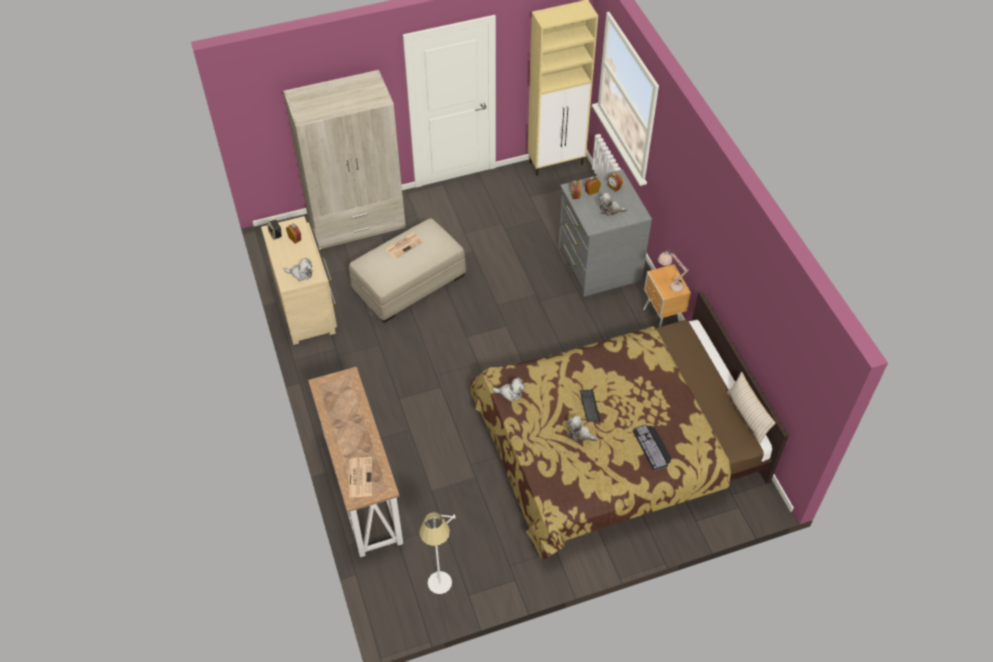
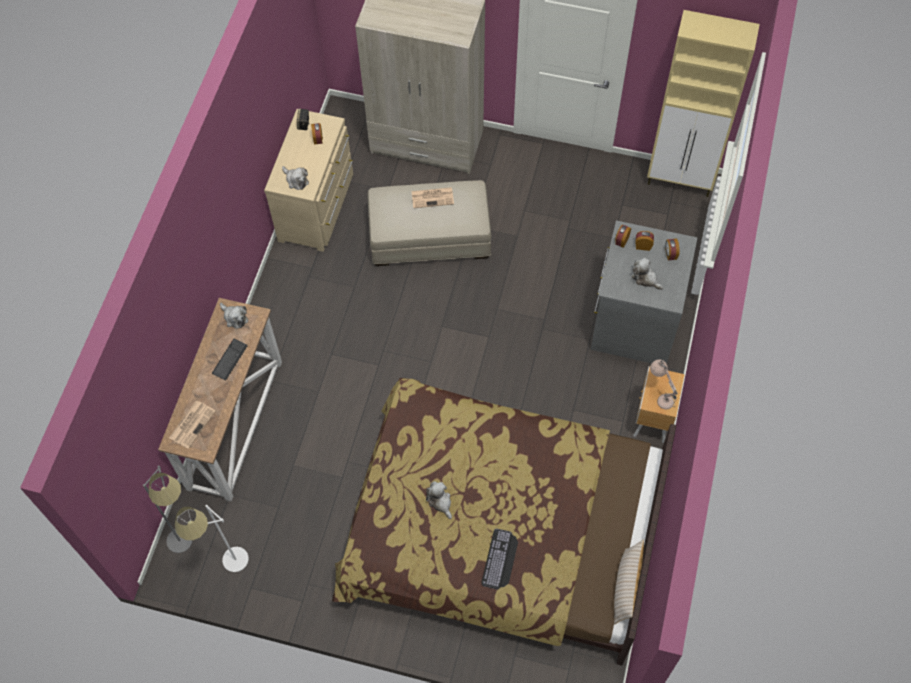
camera: 35 degrees right, 10 degrees up
(394, 593) = (190, 543): none -> grey floor lamp
(510, 393) = (408, 418): plush toy -> plush toy (234, 317)
(589, 406) = (472, 478): keyboard -> keyboard (230, 360)

